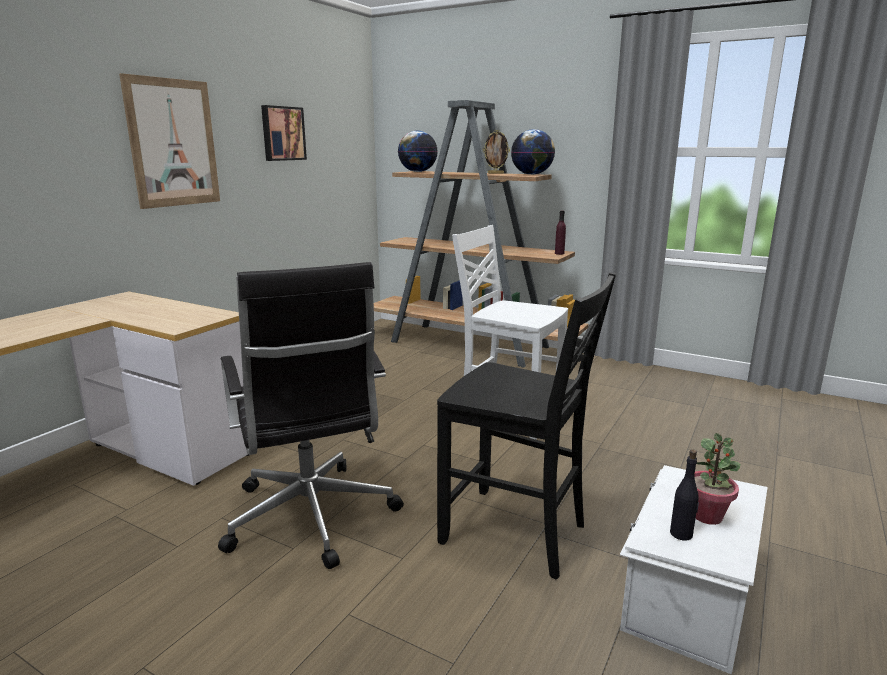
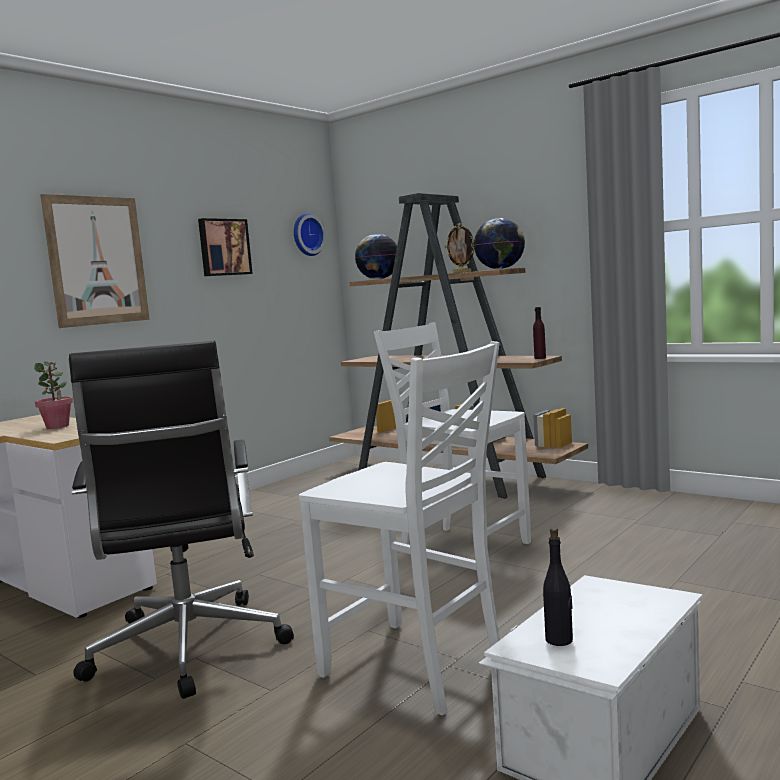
camera: 10 degrees right, 10 degrees down
(349, 124) = (306, 234): none -> wall clock
(516, 534) = (415, 668): black chair -> white chair
(707, 516) = (603, 622): potted plant -> potted plant (58, 426)

